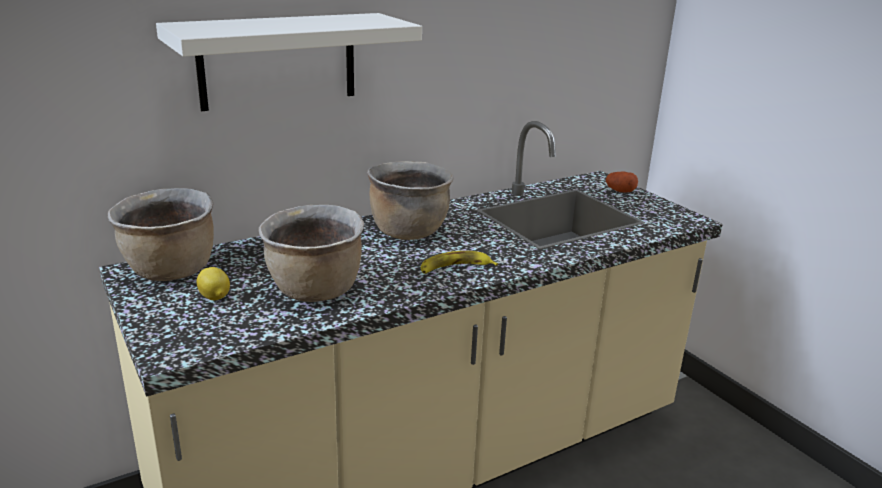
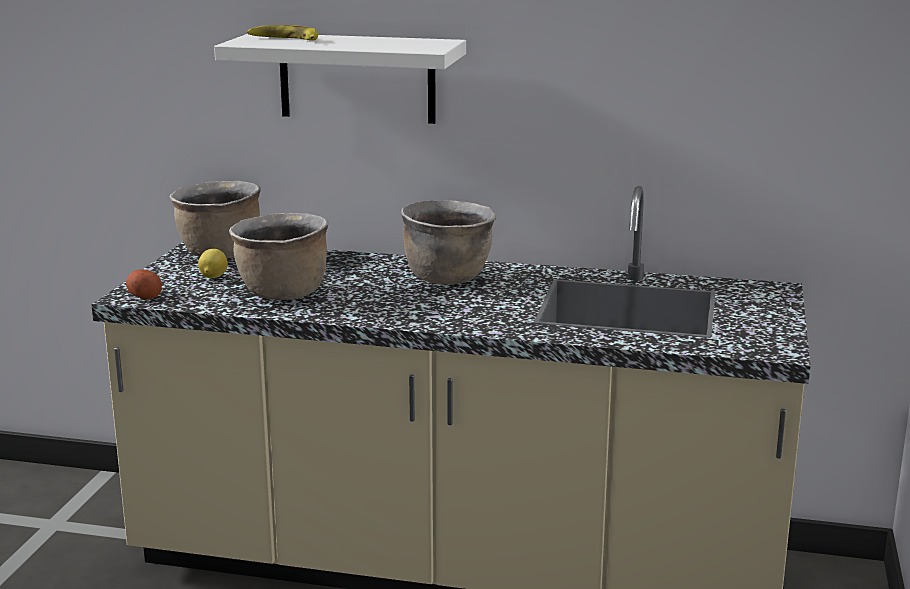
camera: 45 degrees right, 5 degrees down
(455, 268) = (419, 312): banana -> banana (285, 39)
(619, 190) = (766, 305): potato -> potato (144, 295)

